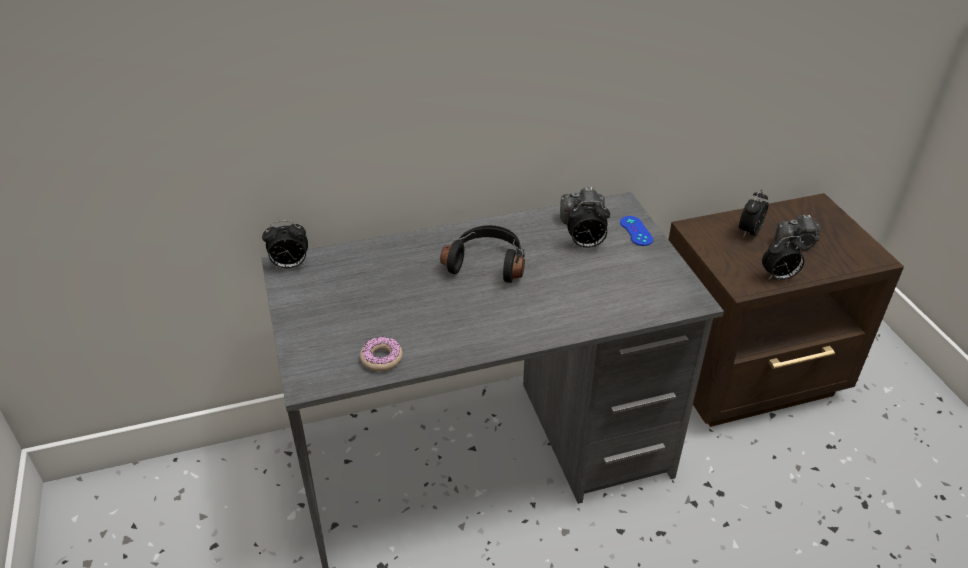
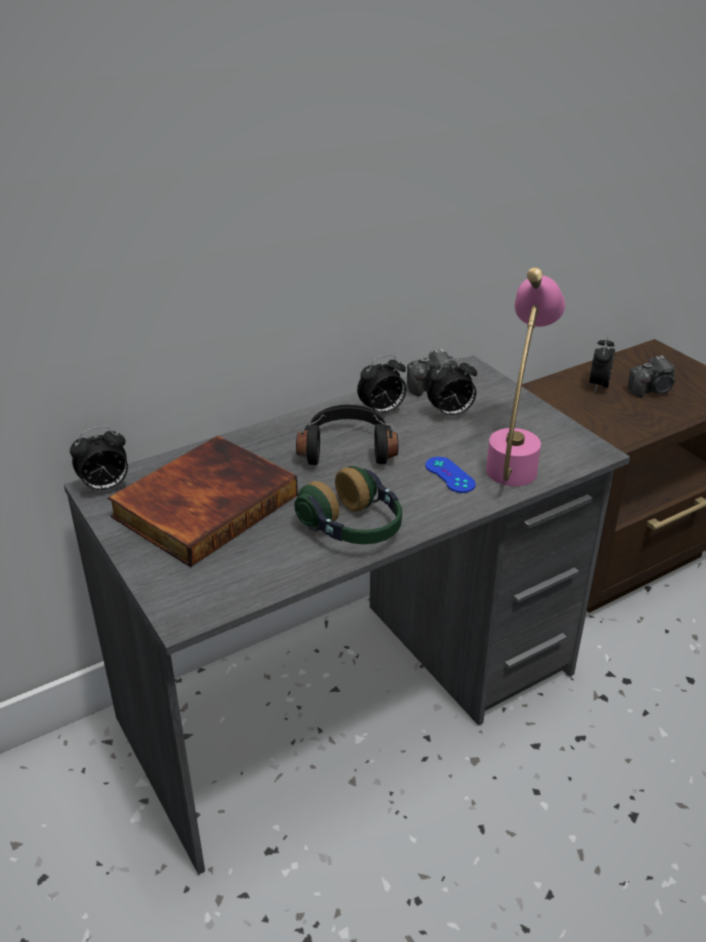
camera: 15 degrees left, 5 degrees down
(357, 293) = (204, 504): none -> book
(381, 358) = (266, 571): donut -> none
(463, 335) = (354, 528): none -> headphones
(622, 295) = (515, 457): none -> pink table lamp
(636, 231) = (498, 392): blue game controller -> blue game controller (450, 475)
(779, 277) = (649, 424): alarm clock -> alarm clock (382, 411)

